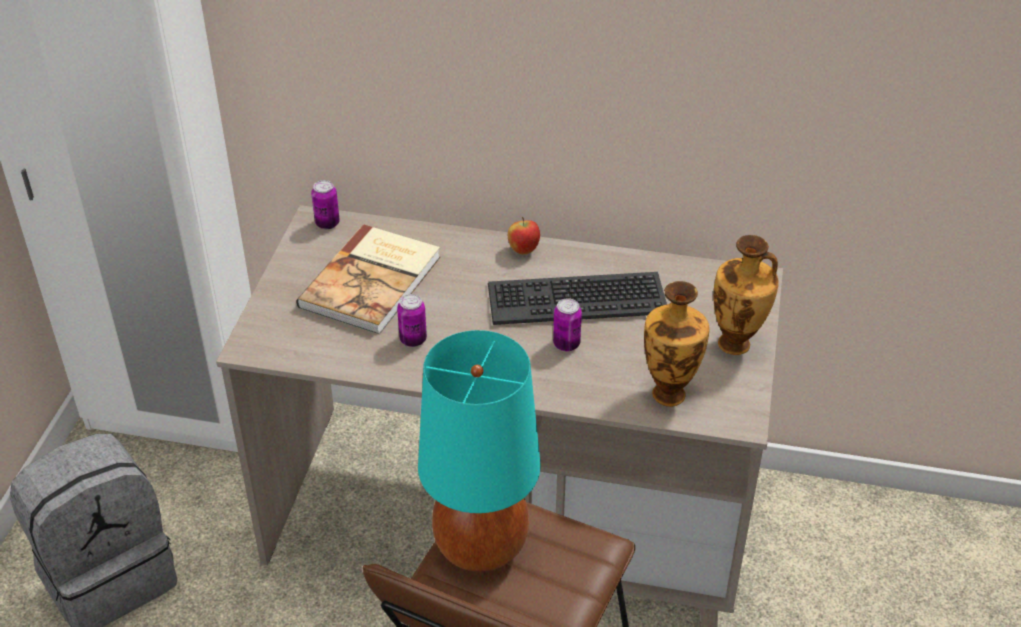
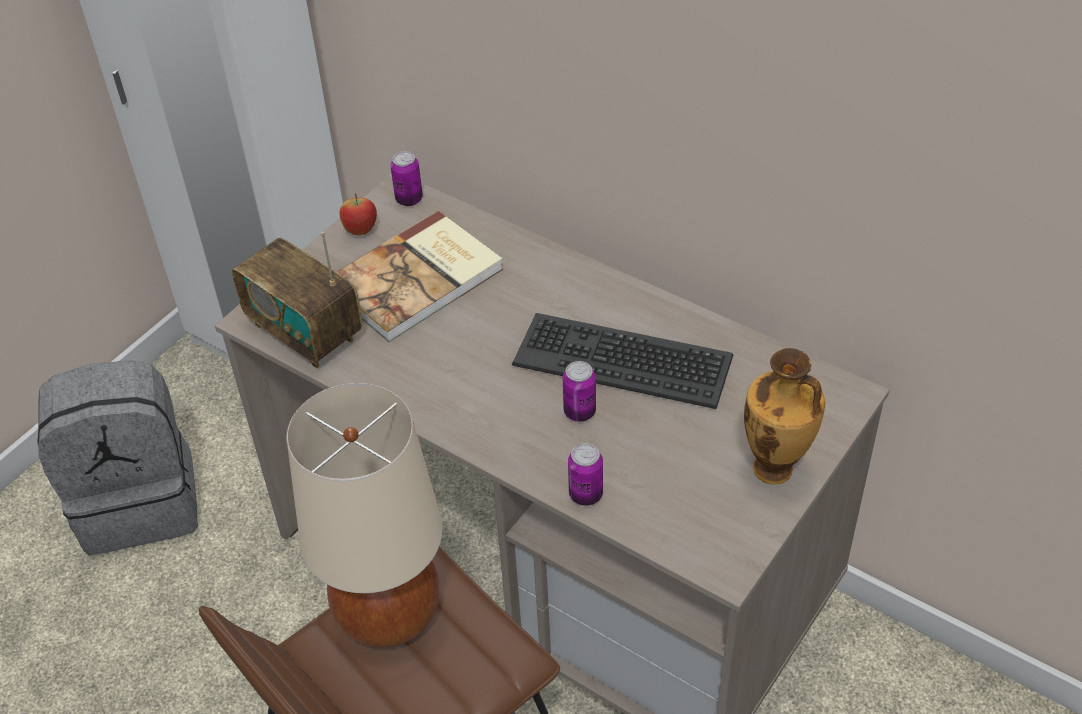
camera: 25 degrees right, 5 degrees up
(301, 345) = (305, 332): none -> radio
(413, 340) = (420, 358): can -> can (586, 495)
(480, 546) = (388, 614): turquoise table lamp -> beige table lamp
(523, 250) = (597, 285): apple -> apple (360, 230)
(669, 392) = (661, 506): vase -> none

